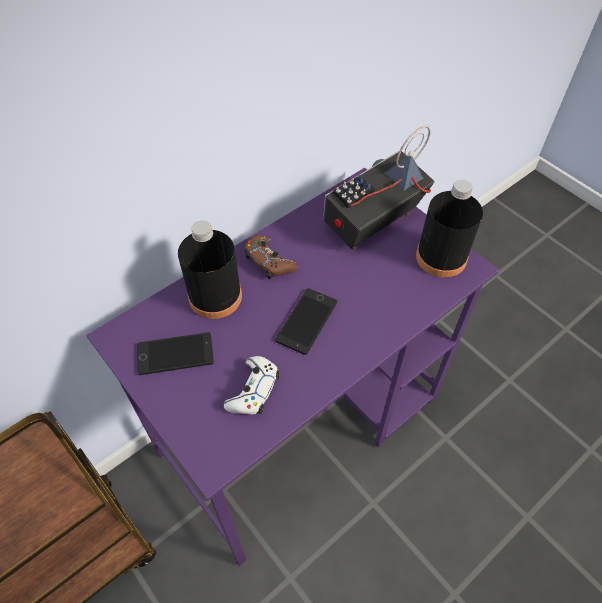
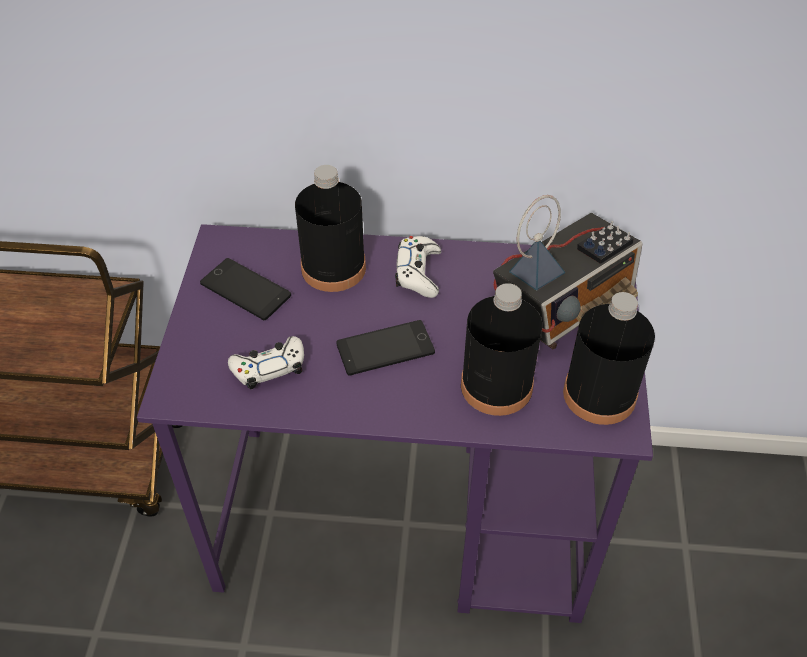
camera: 45 degrees right, 5 degrees down
(269, 261) = (418, 273): brown game controller -> white game controller
(370, 223) = (565, 308): radio -> radio turned 135 degrees clockwise
(389, 293) = (496, 386): none -> black bottle

